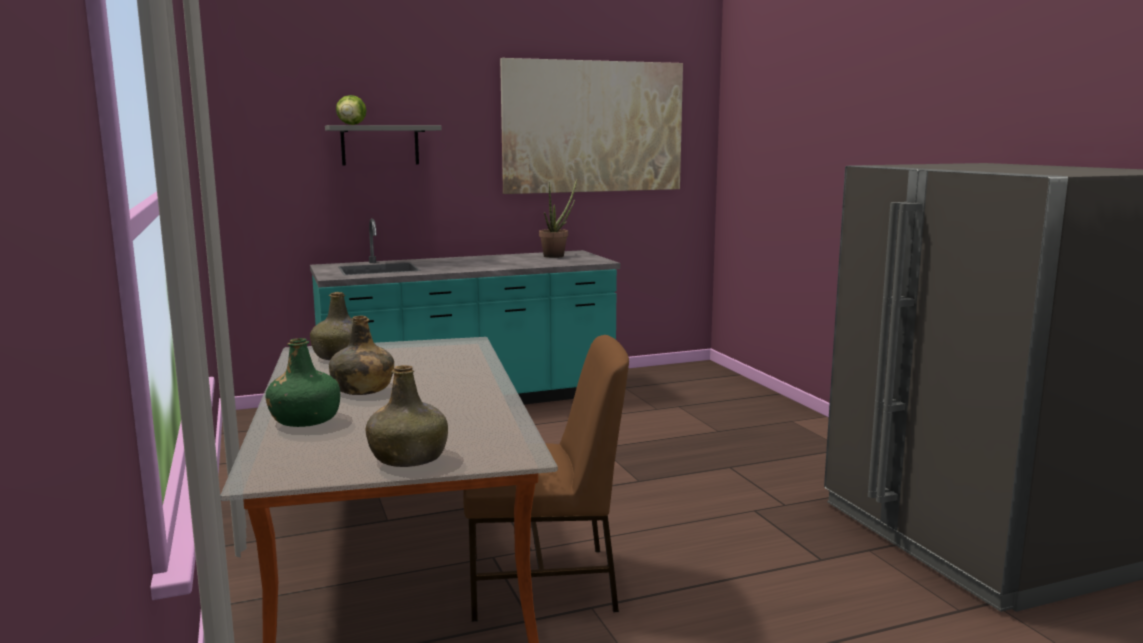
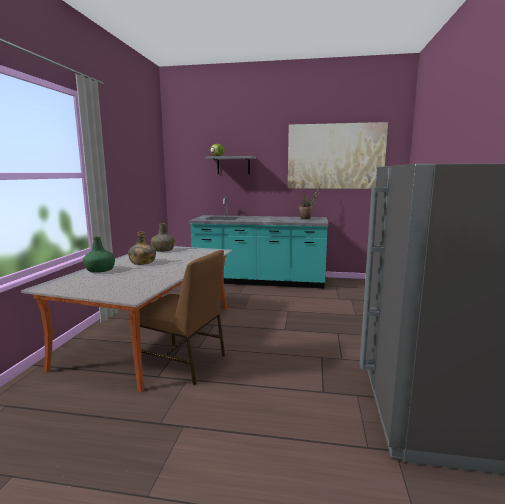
camera: 30 degrees right, 0 degrees up
(409, 458) = (96, 290): green bottle -> none

